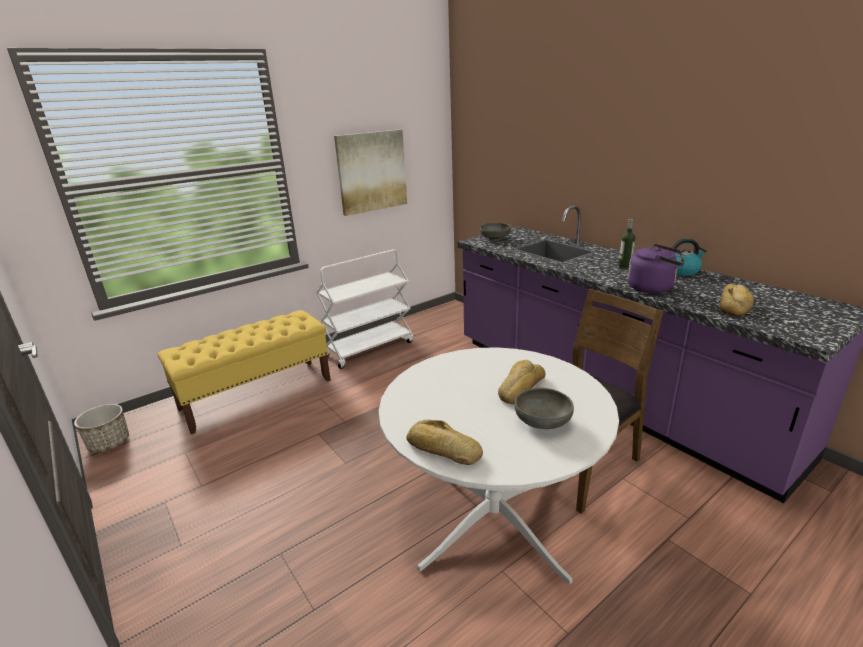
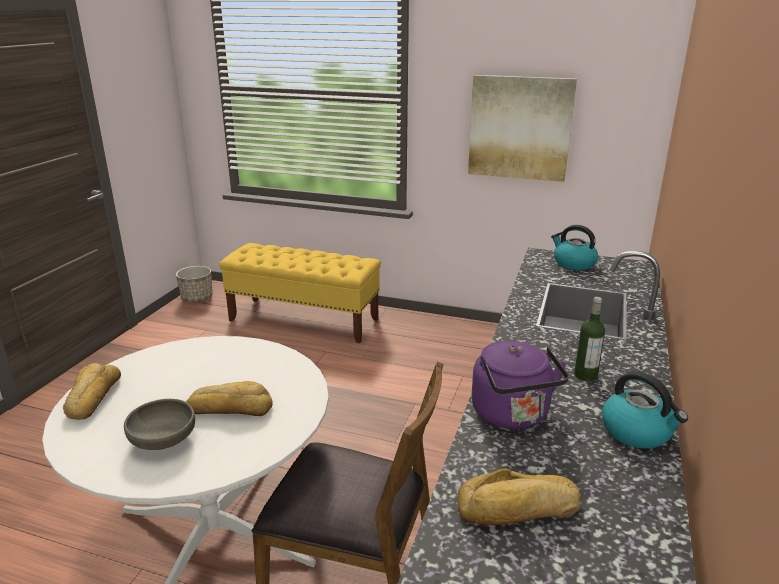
camera: 55 degrees right, 0 degrees up
(369, 348) = (440, 337): white cart -> none
(495, 238) = (573, 263): grey bowl -> kettle

